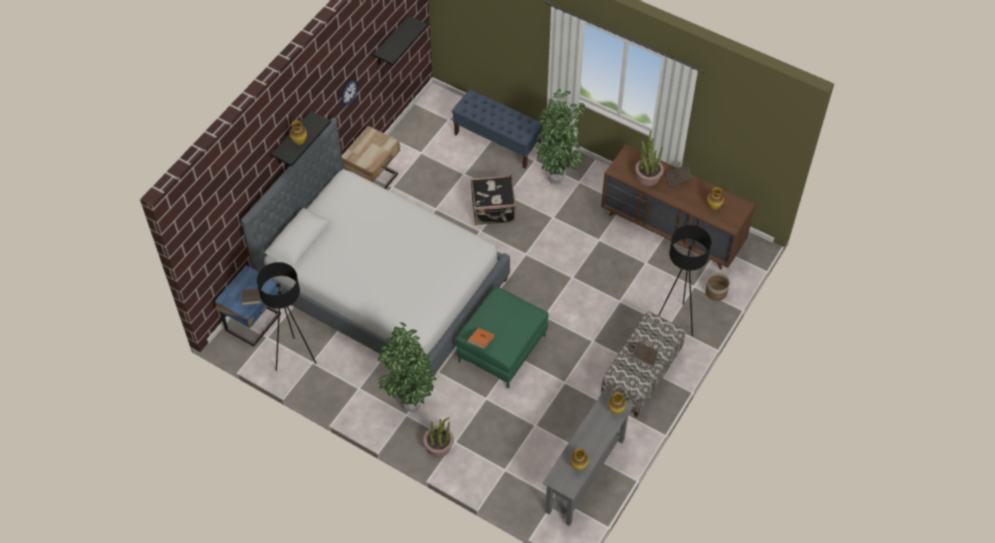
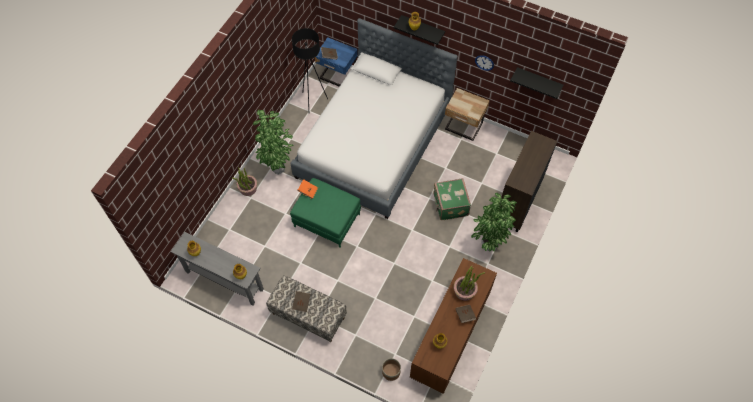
camera: 85 degrees right, 5 degrees up
(493, 210) = (450, 205): black suitcase -> green suitcase
(497, 141) = (517, 203): blue bench -> brown cabinet
(675, 321) = (360, 340): black floor lamp -> none

